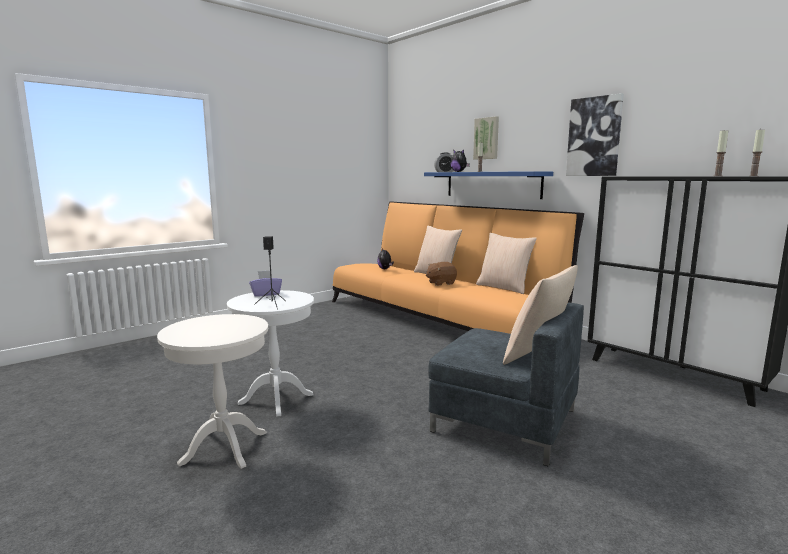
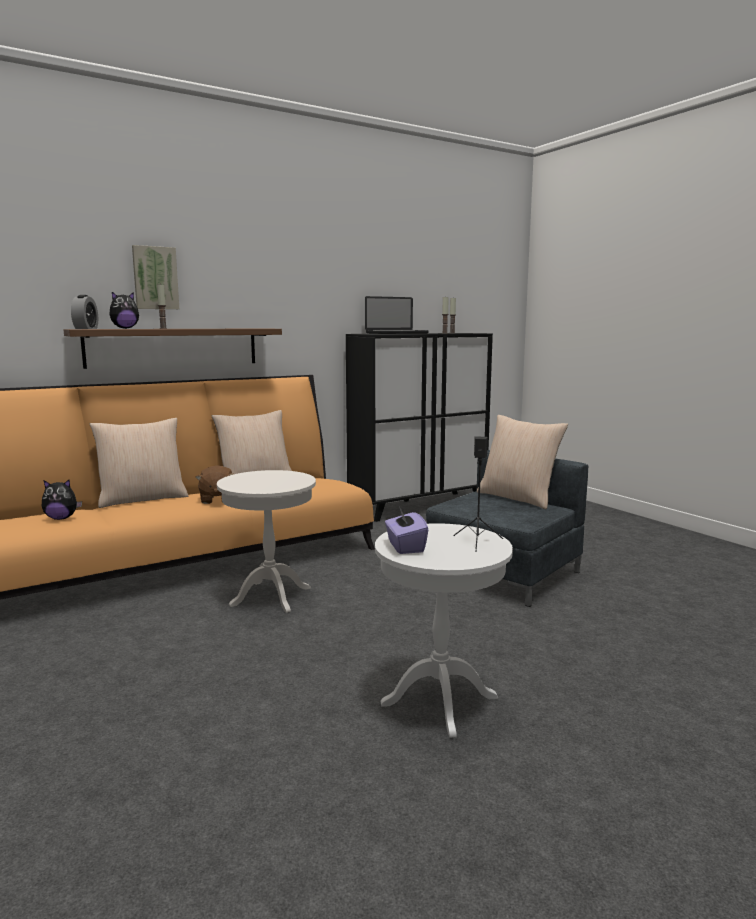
camera: 80 degrees left, 0 degrees up
(224, 448) = (591, 737): white side table -> white side table (271, 596)
(492, 184) = (173, 347): blue shelf -> brown shelf
(594, 137) = (308, 290): picture -> none
(667, 176) = (396, 333): none -> laptop

